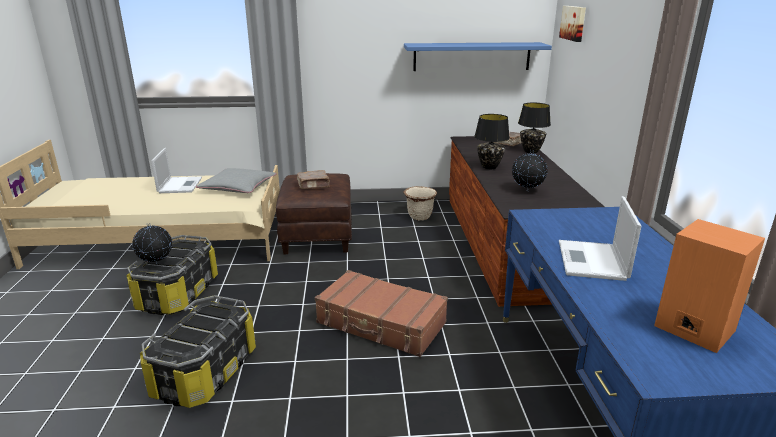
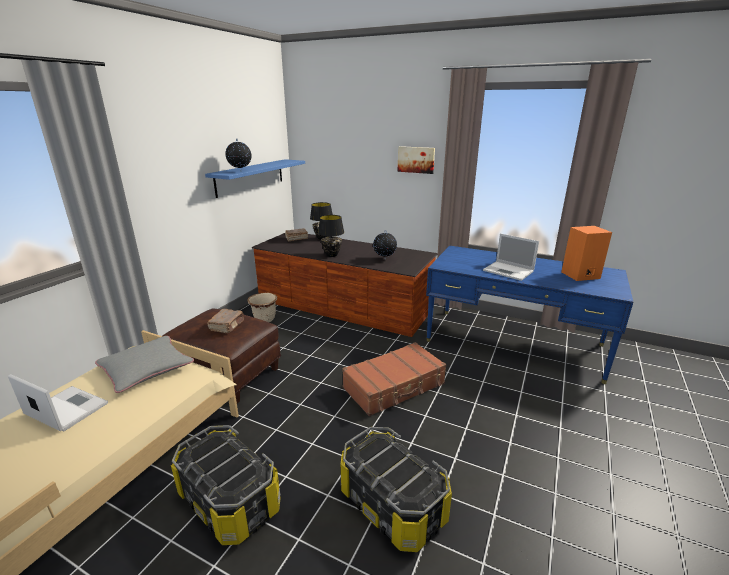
camera: 60 degrees left, 0 degrees up
(156, 264) = (229, 478): globe -> globe (240, 171)
(574, 23) = (321, 143): picture -> picture (416, 159)

